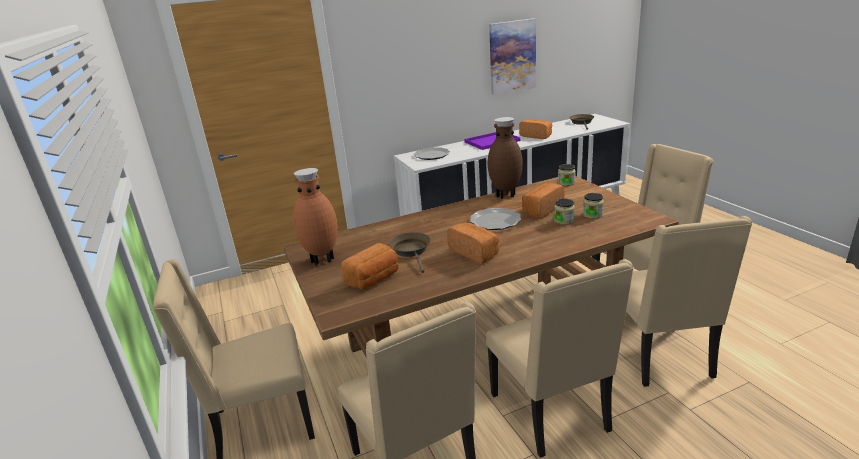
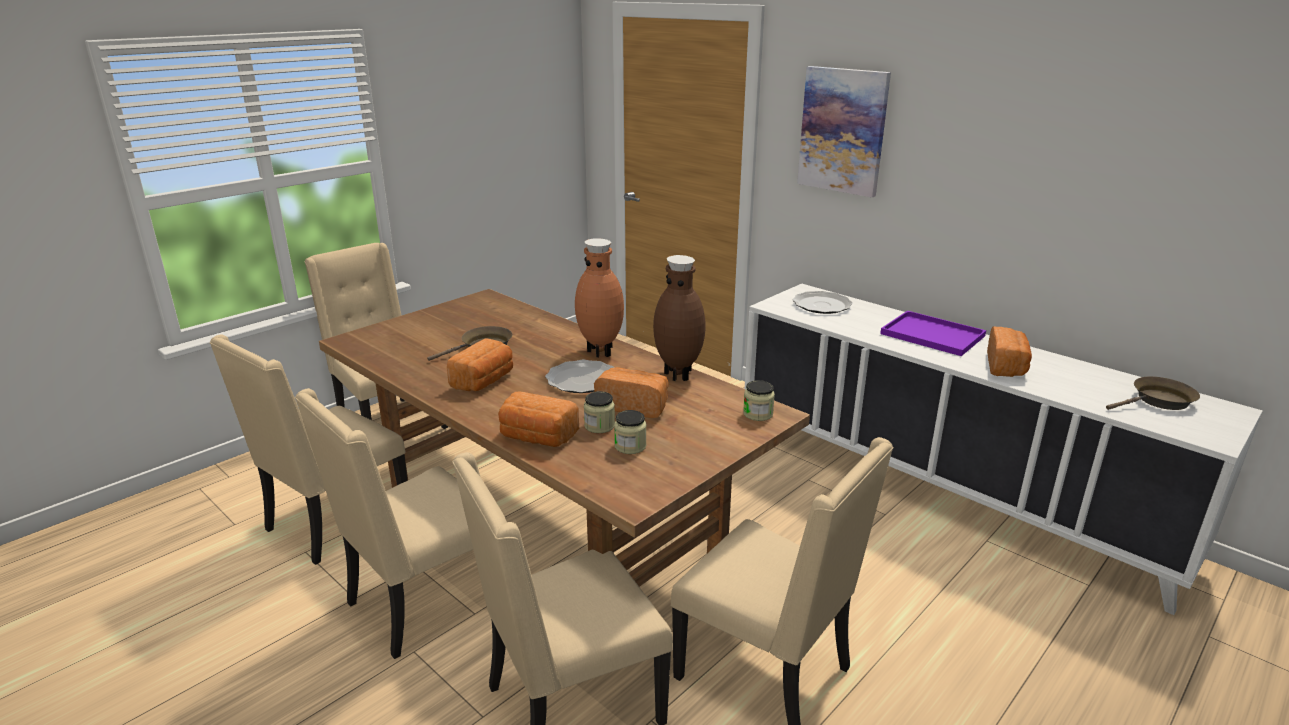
camera: 65 degrees right, 0 degrees up
(322, 259) = (457, 311): brown vase -> brown vase (601, 351)
(374, 279) = (416, 341): bread -> bread (537, 437)
(512, 56) = (1059, 202): picture -> picture (843, 131)

